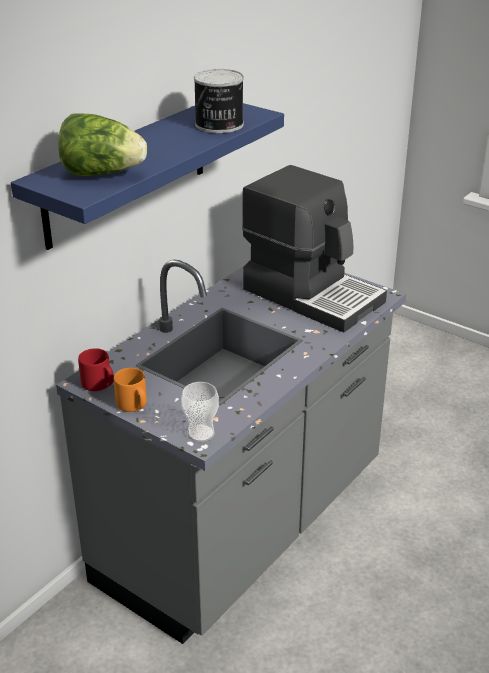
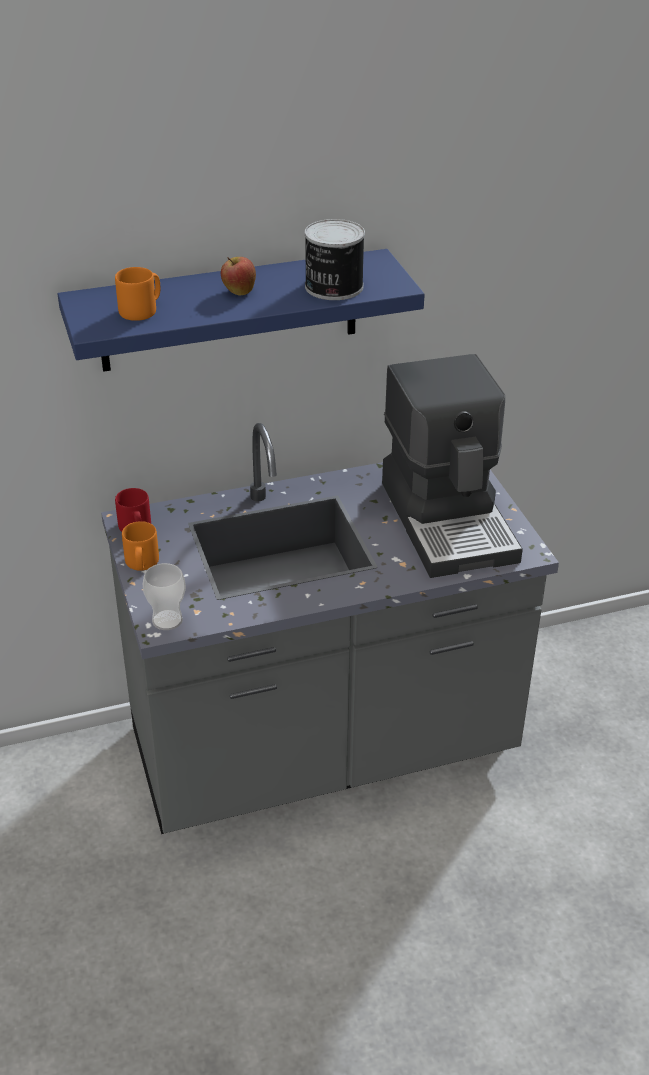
camera: 35 degrees right, 5 degrees up
(102, 174) = (141, 310): lettuce -> orange mug
(157, 144) = (239, 292): none -> apple

